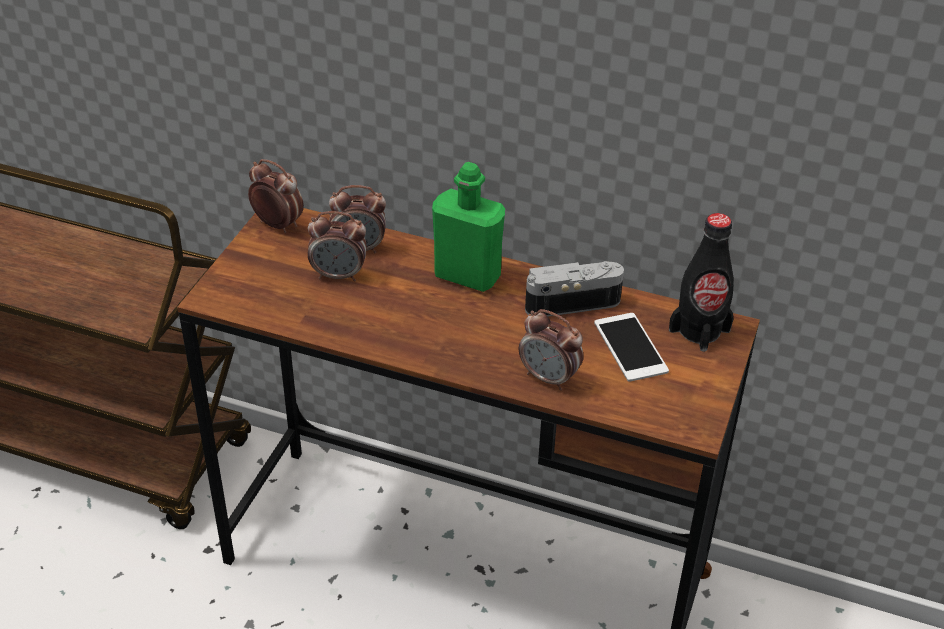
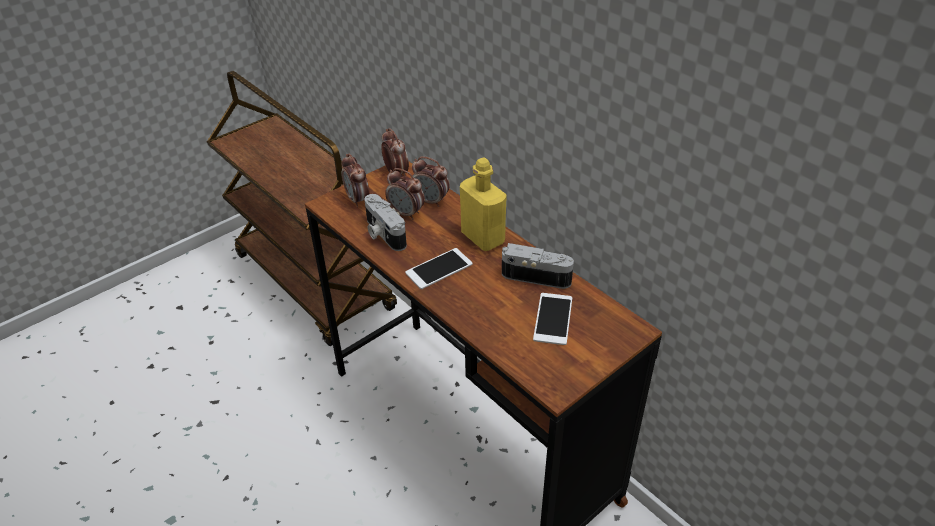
camera: 30 degrees right, 0 degrees up
(329, 312) = (383, 233): none -> camera
(443, 334) = (439, 269): none -> phone
(467, 276) = (483, 238): green bottle -> yellow bottle
(549, 378) = (483, 320): alarm clock -> alarm clock (358, 200)
(699, 330) = (611, 324): black bottle -> none

